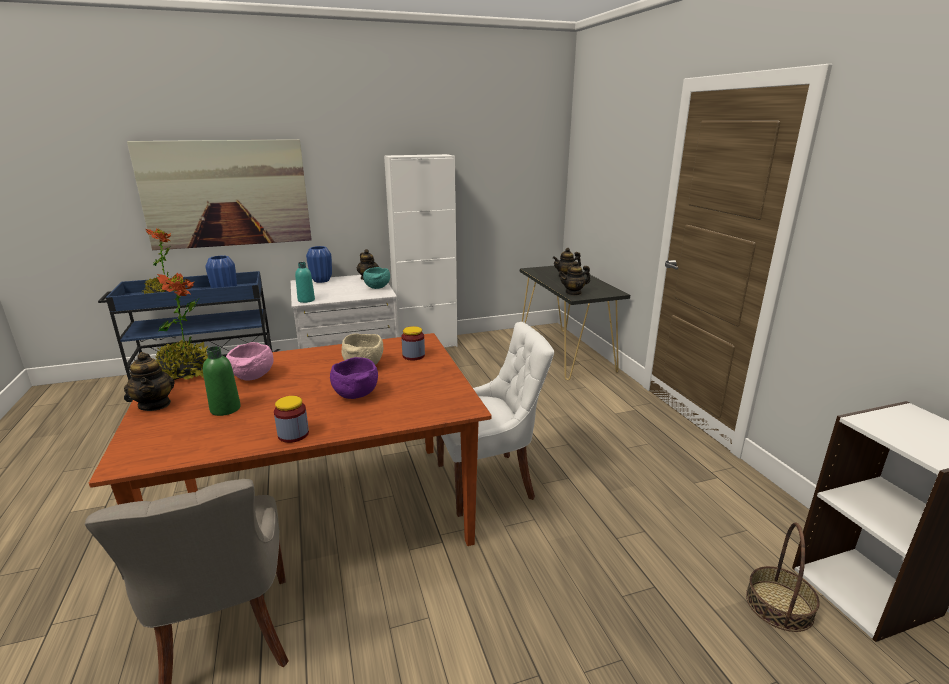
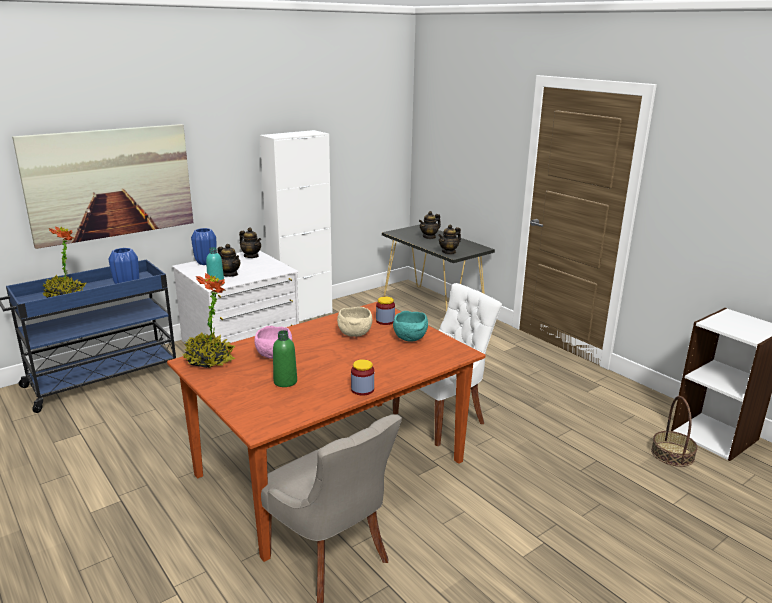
camera: 20 degrees left, 0 degrees up
(155, 404) = (220, 388): teapot -> teapot (230, 274)
(355, 394) = (374, 356): purple bowl -> none
(377, 288) = (271, 265): turquoise bowl -> turquoise bowl (411, 339)

